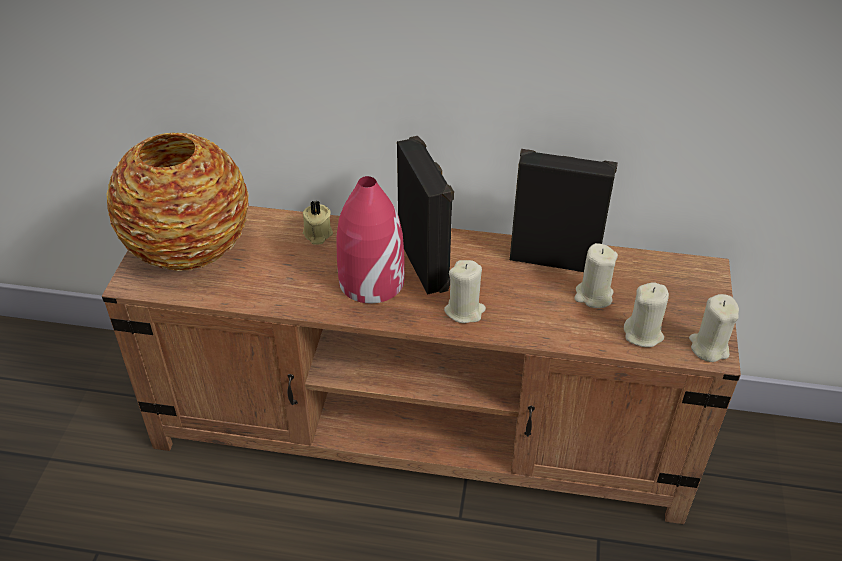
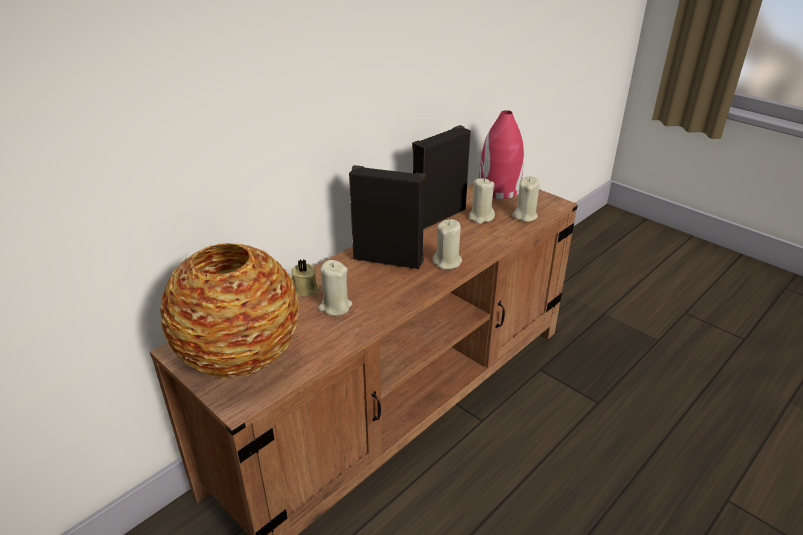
camera: 55 degrees left, 10 degrees down
(370, 281) = (380, 285): red vase -> red vase (499, 189)
(708, 347) = (552, 203): beige candle -> beige candle (335, 306)

